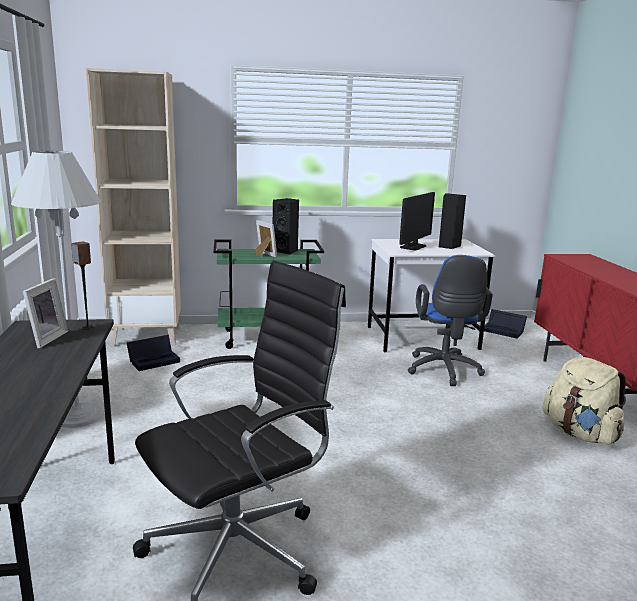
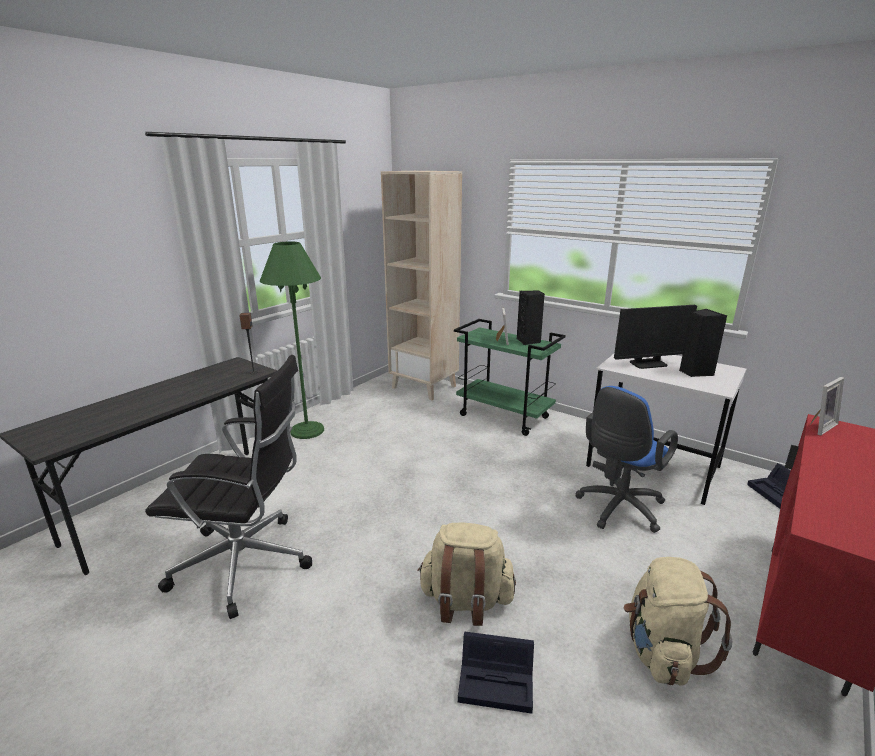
camera: 45 degrees right, 5 degrees up
(45, 339) = (222, 373): picture frame -> picture frame (819, 426)
(78, 415) = (307, 430): white floor lamp -> green floor lamp
(155, 360) = (401, 407): black storage box -> black storage box (498, 681)
(454, 469) = (465, 601): none -> beige backpack

